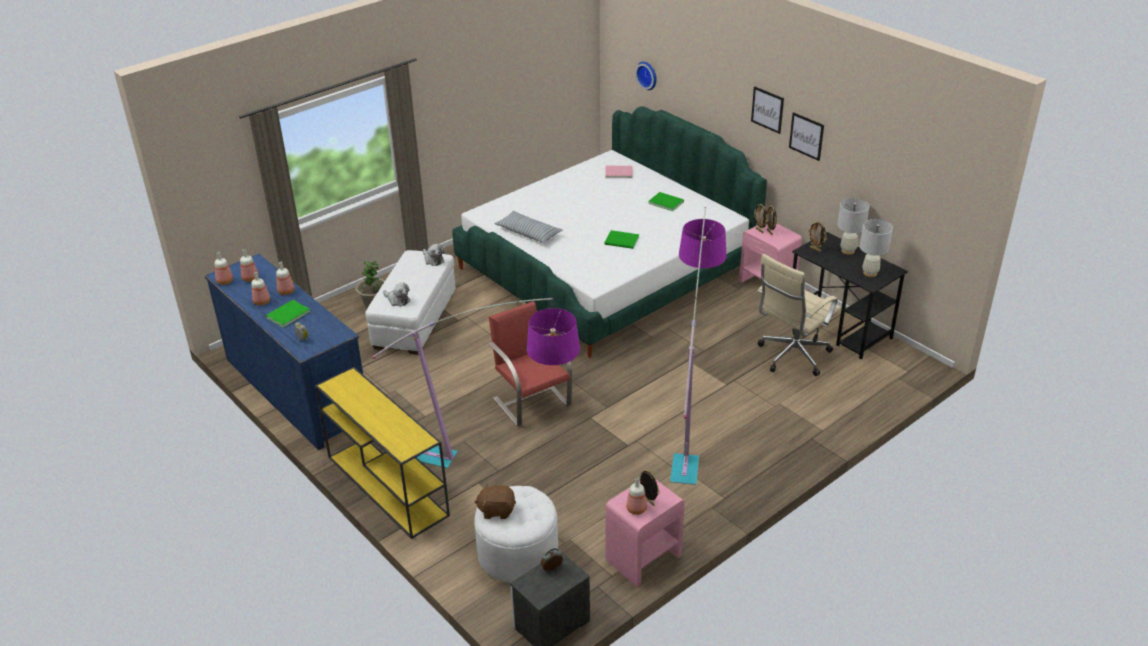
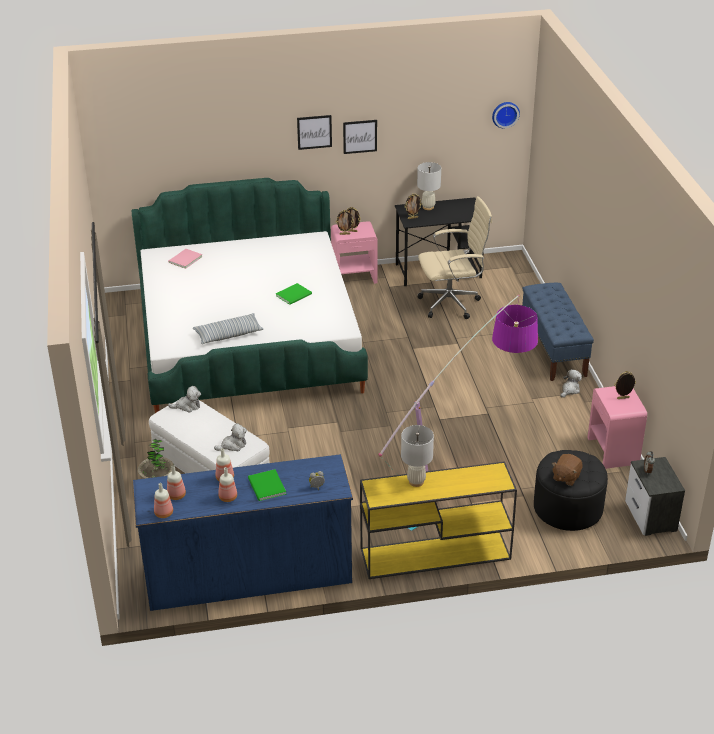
camera: 60 degrees left, 0 degrees up
(518, 554) = (568, 508): white ottoman -> black ottoman
(531, 401) = (392, 441): red chair -> none
(636, 508) = (626, 406): bottle -> none
(648, 75) = (160, 160): wall clock -> wall clock (505, 114)
(665, 202) = (259, 255): green book -> none
(690, 420) = (484, 374): floor lamp -> none
(723, 489) = (570, 390): none -> plush toy
(785, 453) = (553, 349): none -> blue bench
(791, 357) = (452, 303): beige office chair -> beige office chair turned 90 degrees counterclockwise
(870, 273) = (464, 210): white table lamp -> white table lamp (416, 481)

